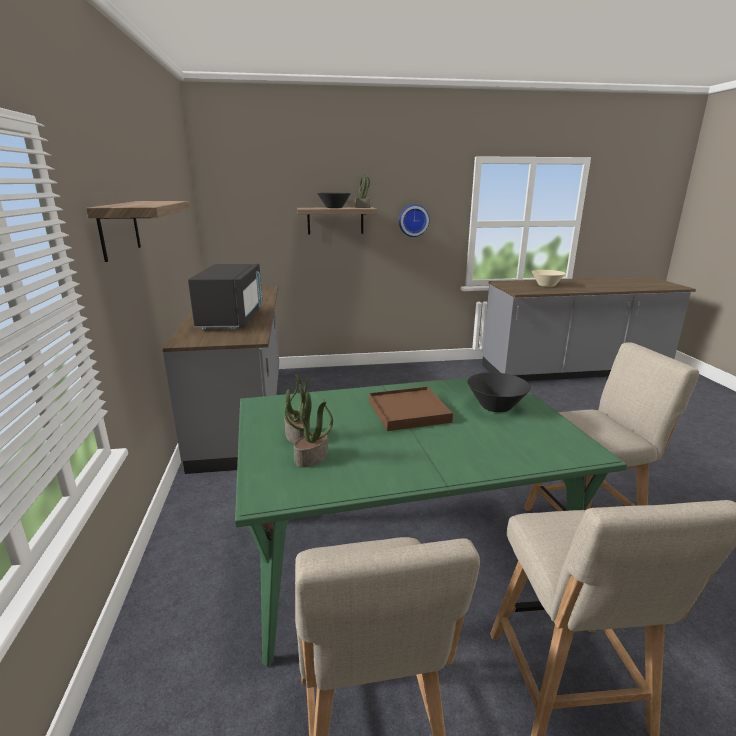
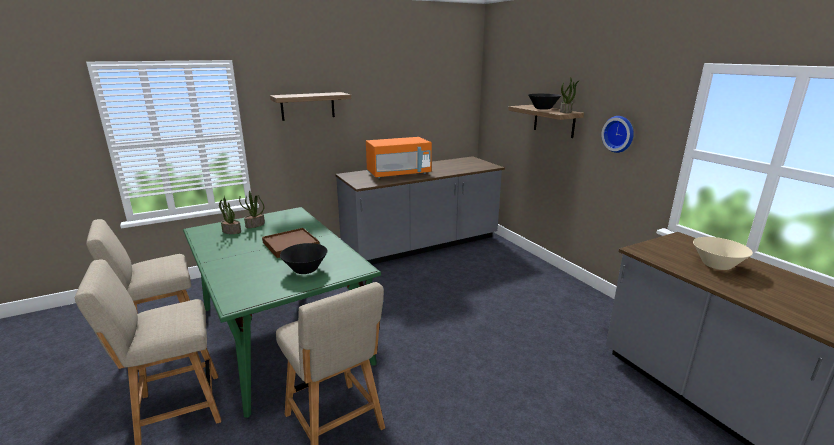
camera: 70 degrees right, 0 degrees up
(232, 319) = (399, 174): black microwave -> orange microwave

